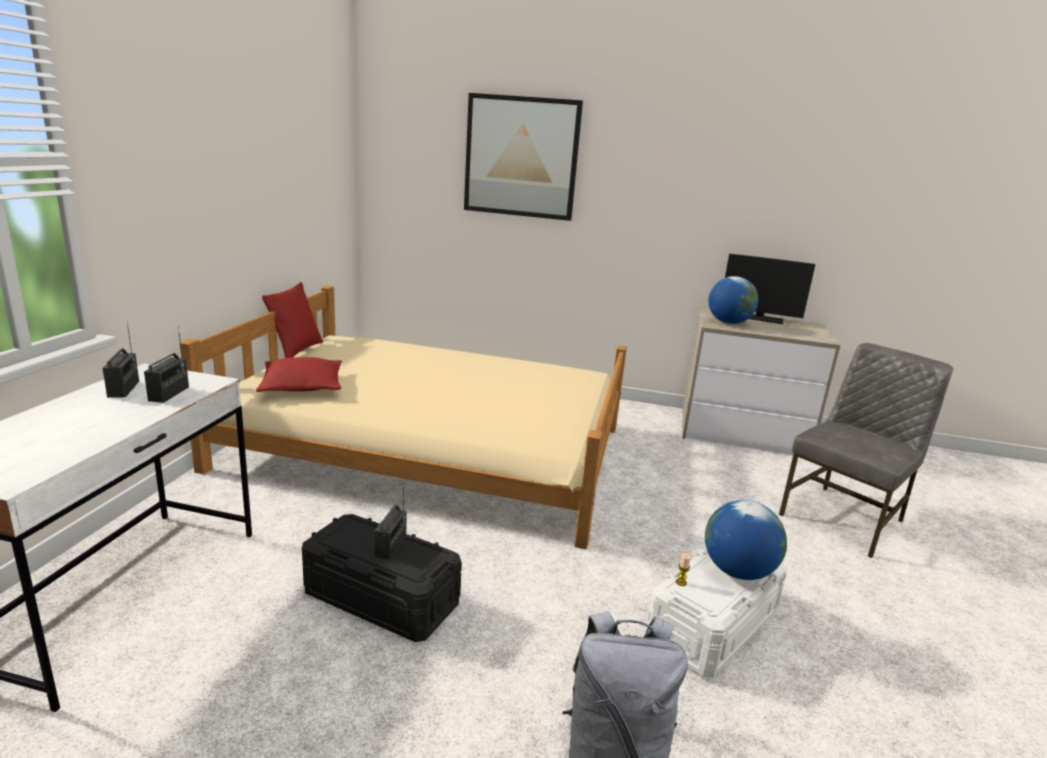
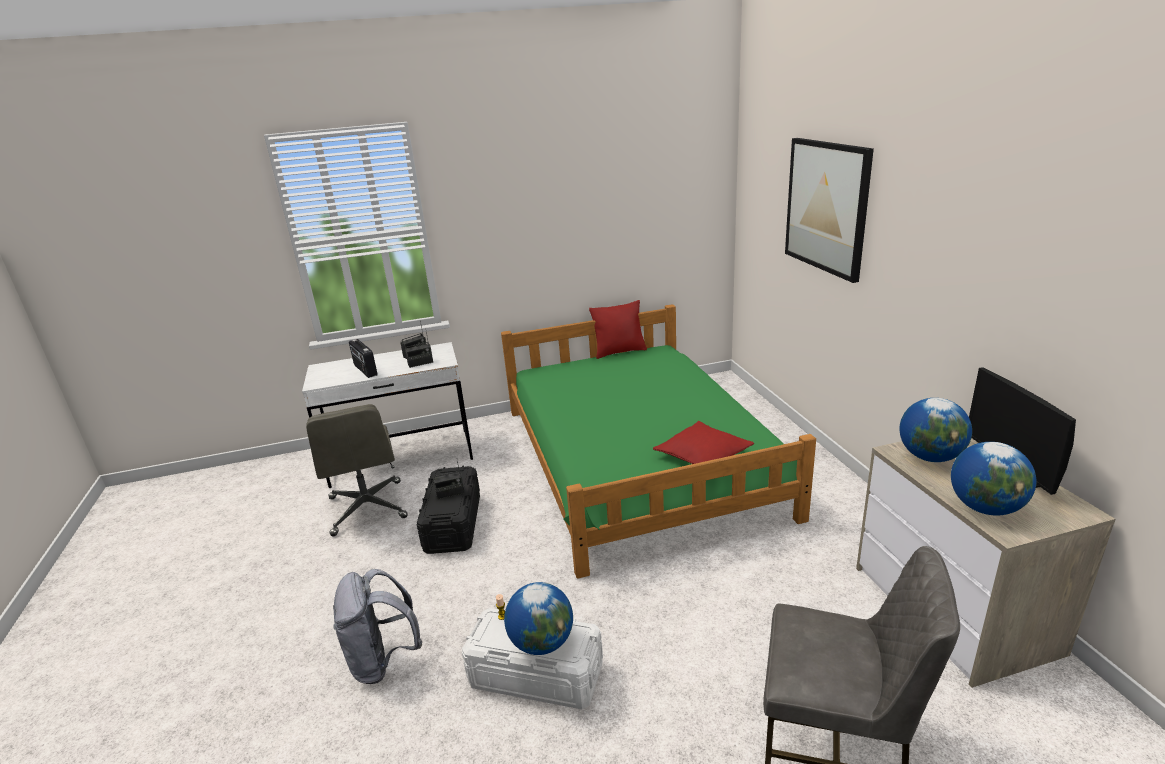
camera: 65 degrees right, 5 degrees up
(76, 431) = (365, 370): none -> radio
(213, 674) = (368, 508): none -> grey office chair
(302, 386) = (563, 379): red pillow -> red pillow (703, 455)
(431, 448) = (637, 459): beige bed -> green bed
(796, 334) = (985, 508): none -> globe

